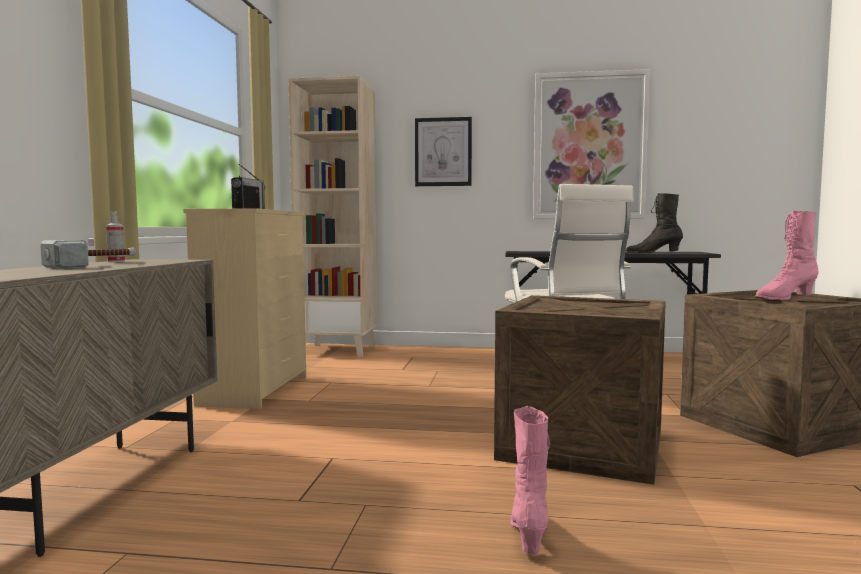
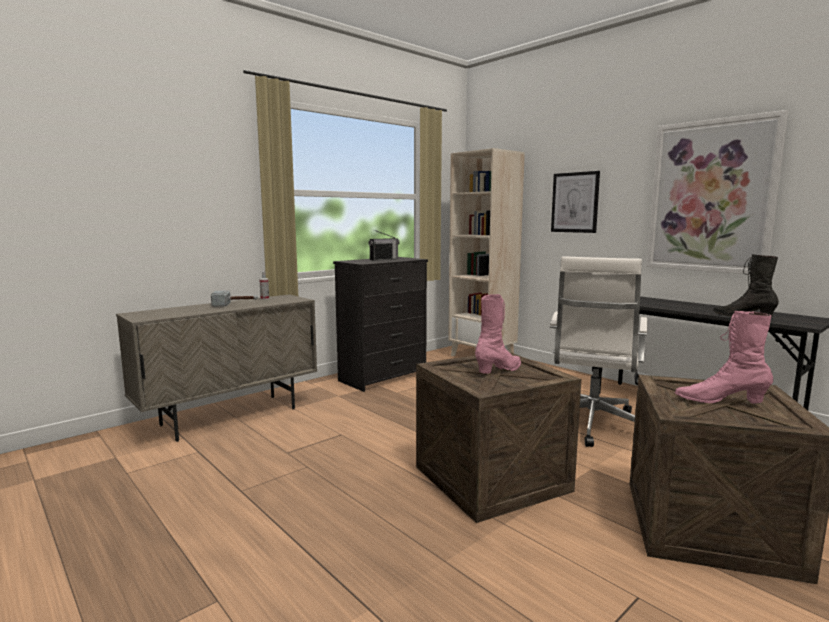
camera: 40 degrees right, 5 degrees up
(256, 389) = (384, 377): beige dresser -> black dresser
(529, 533) = (344, 516): pink boot -> pink boot (499, 370)

